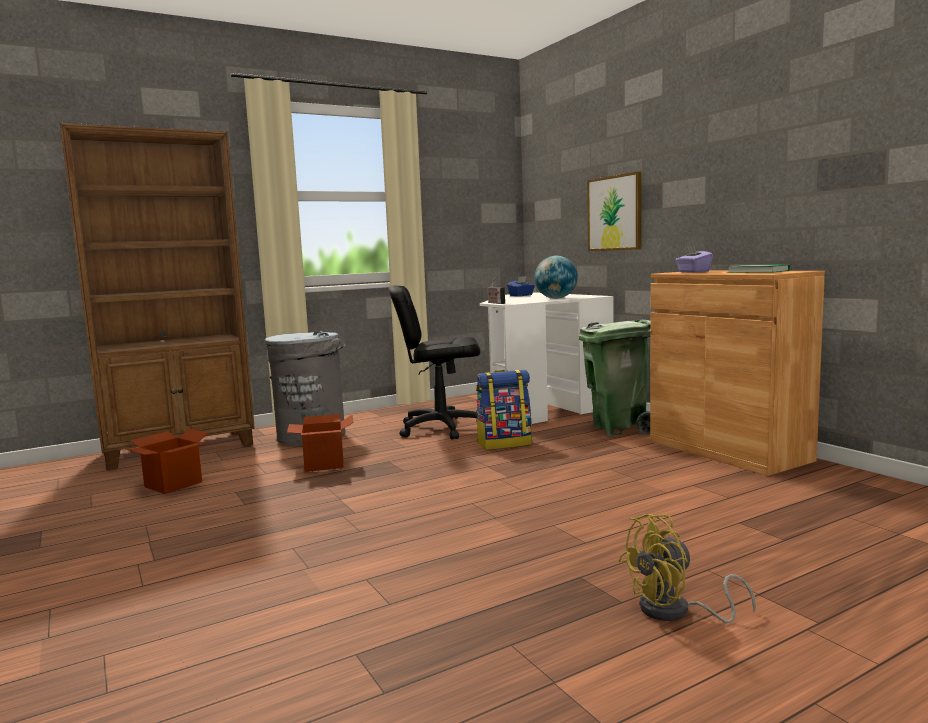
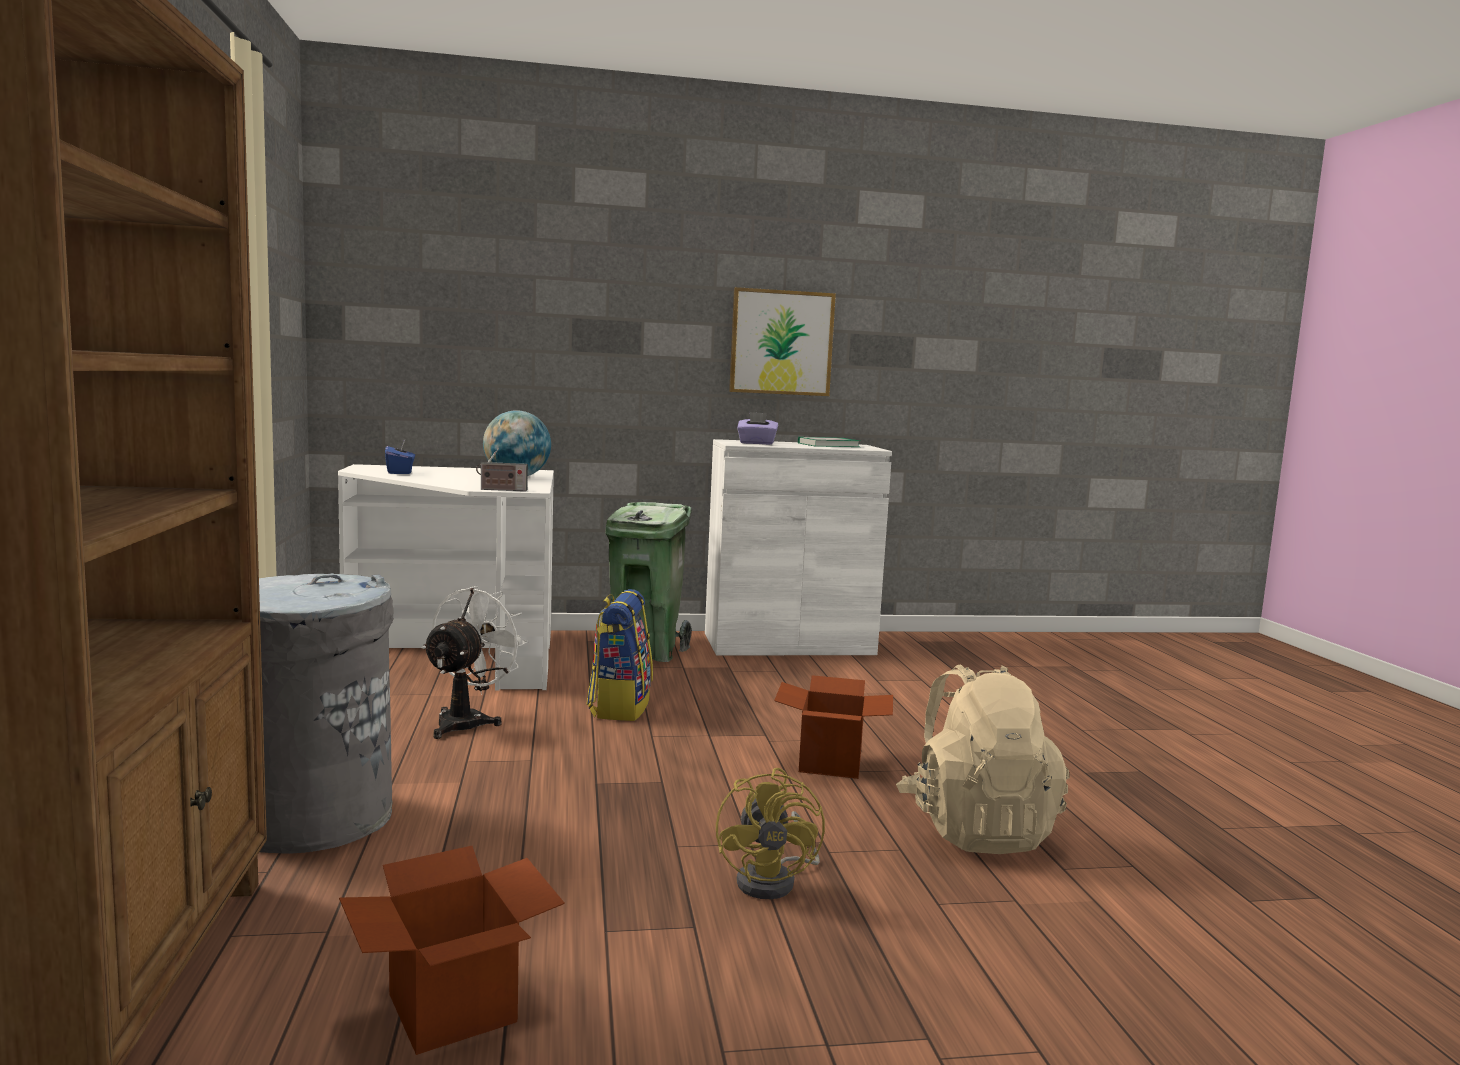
camera: 70 degrees left, 0 degrees up
(324, 464) = (540, 831): cardboard box -> cardboard box (830, 763)
(410, 547) = (976, 829): none -> beige backpack
(440, 428) = (467, 721): black office chair -> white fan
(615, 213) = (554, 351): picture -> picture (781, 342)
(675, 612) = (1161, 759): yellow fan -> yellow fan (774, 881)
(728, 450) = (788, 644): brown cabinet -> white cabinet

